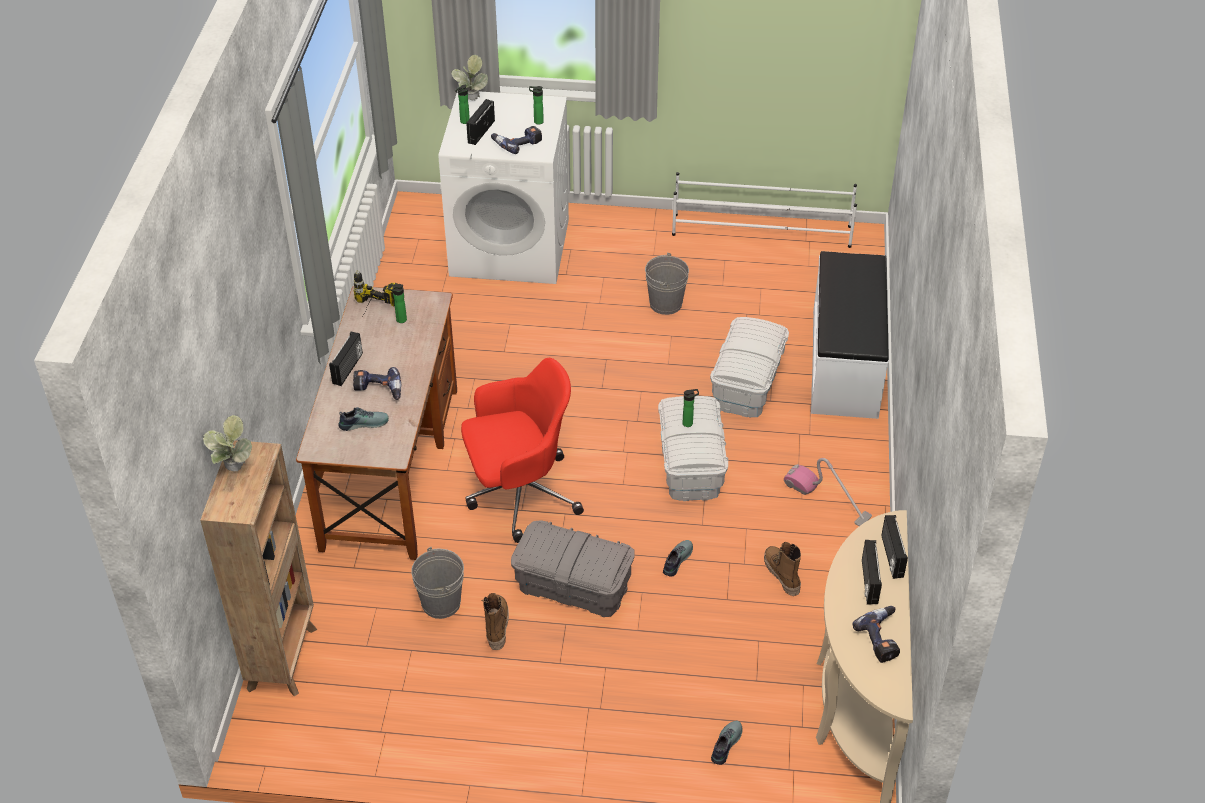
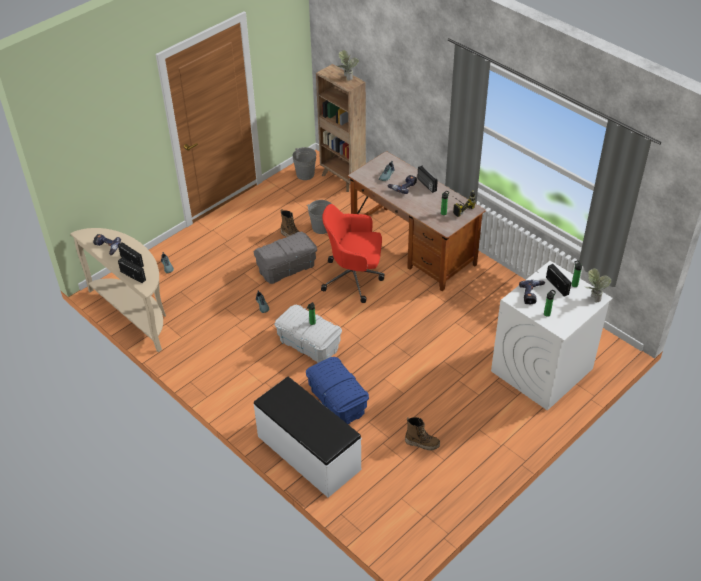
camera: 130 degrees right, 0 degrees up
(519, 494) = (354, 278): red office chair -> red office chair turned 75 degrees clockwise
(665, 303) = (431, 407): grey bucket -> grey bucket (305, 174)
(748, 383) = (337, 401): white storage box -> blue storage box
(762, 231) = (454, 499): white shoe rack -> none
(781, 575) = (216, 332): boot -> boot (422, 443)
(827, 499) = (234, 377): vacuum cleaner -> none

